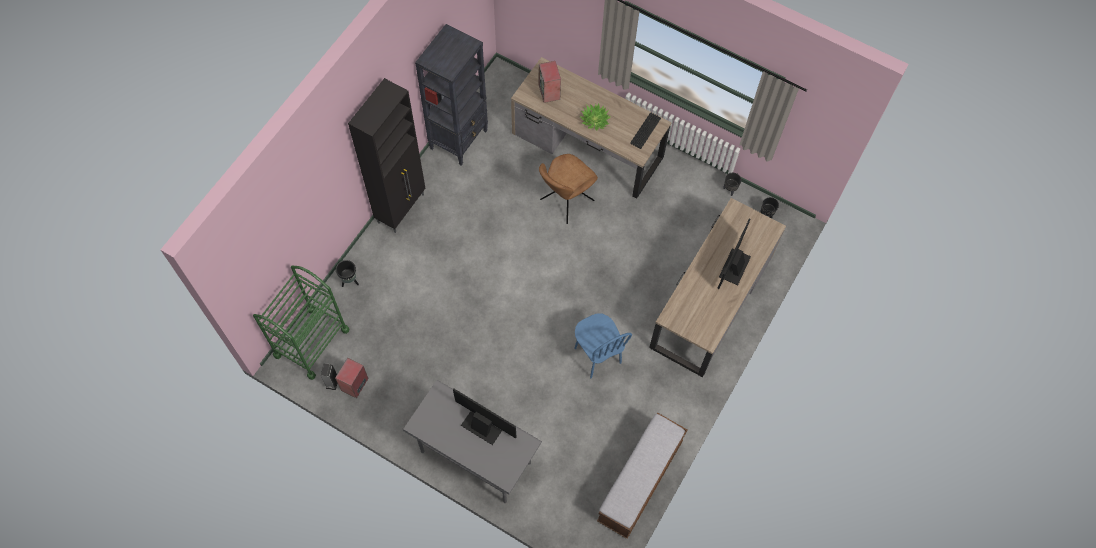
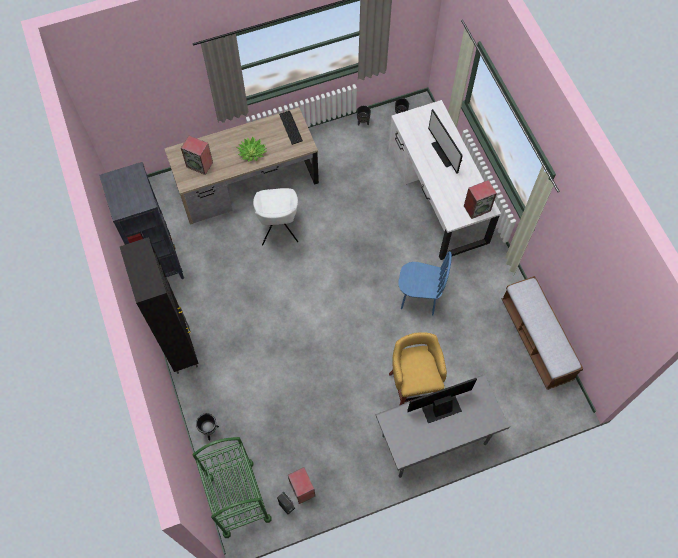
camera: 50 degrees left, 0 degrees up
(510, 408) = (413, 387): none -> yellow stool
(565, 201) = (279, 229): brown chair -> white chair
(700, 330) = (477, 208): none -> speaker
(711, 301) = (437, 196): brown desk -> white desk

